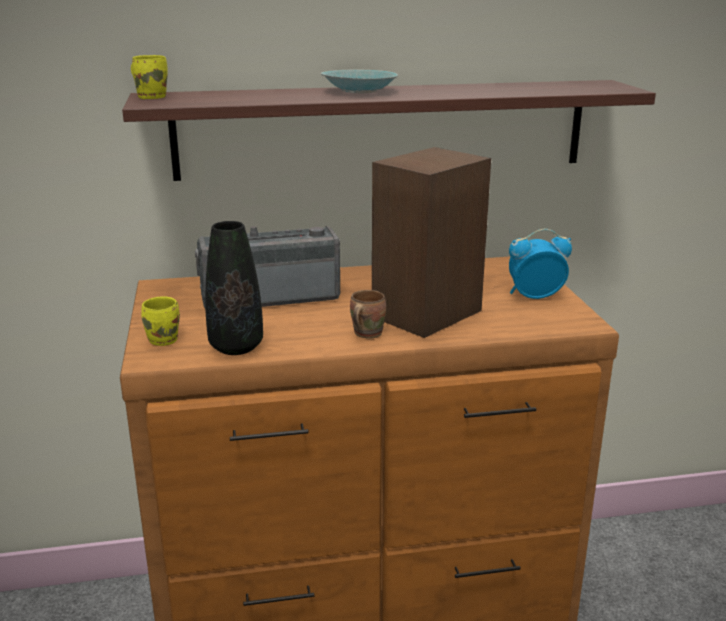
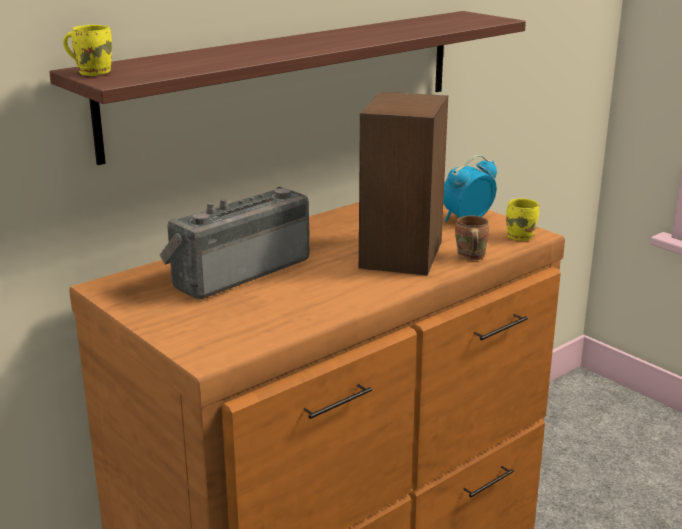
camera: 30 degrees left, 0 degrees up
(166, 340) = (195, 336): yellow mug -> yellow mug (521, 236)
(236, 347) = (275, 324): black vase -> none
(358, 91) = (284, 44): turquoise bowl -> none
(365, 333) = (374, 284): brown mug -> brown mug (469, 257)

